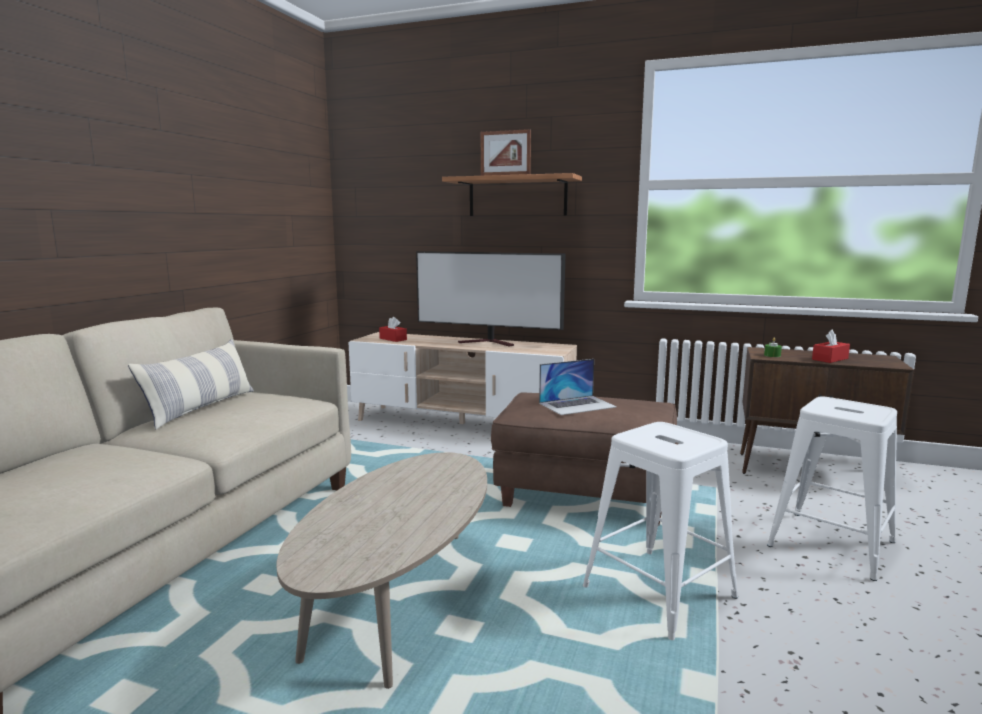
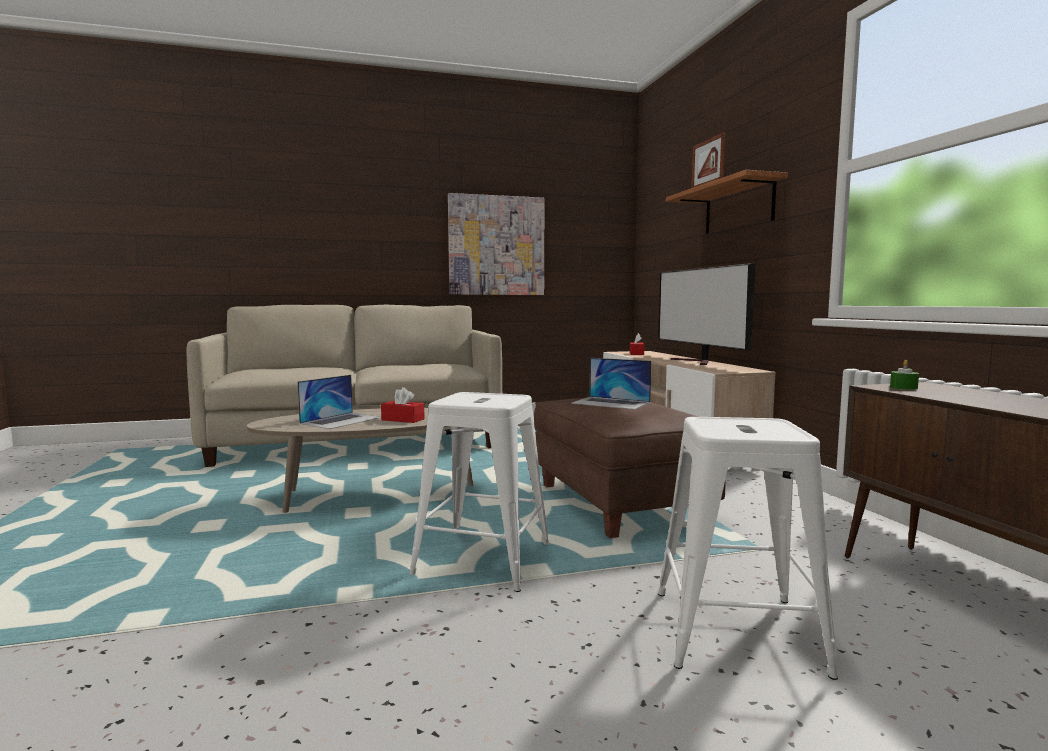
camera: 55 degrees right, 5 degrees down
(201, 408) = (414, 364): pillow -> none
(211, 216) = (496, 246): none -> picture
(388, 521) = (341, 420): none -> laptop
(830, 359) = (984, 400): red tissue box -> red tissue box (403, 419)

